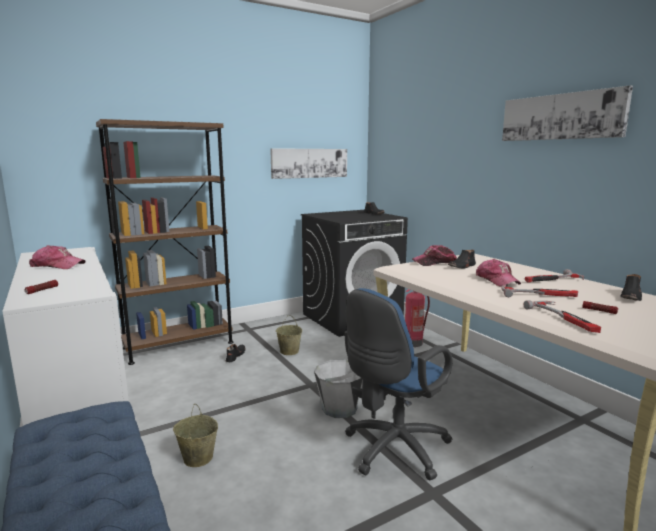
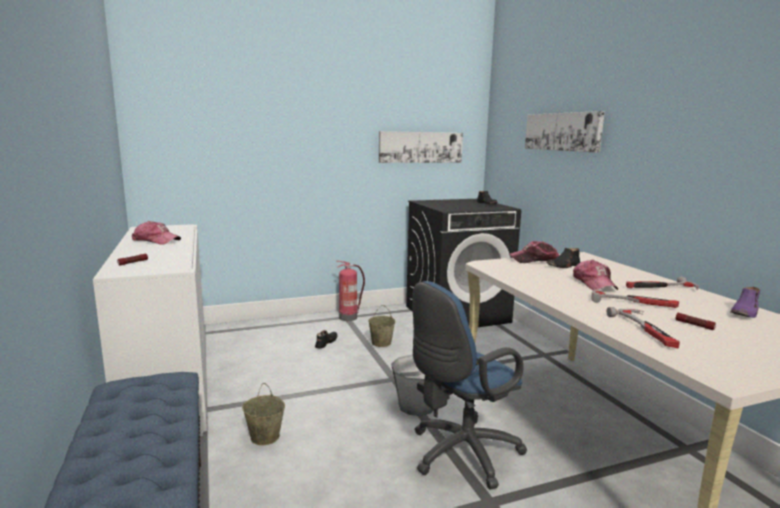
camera: 10 degrees right, 0 degrees up
(179, 345) = (274, 327): brown bookcase -> none
(413, 343) = (517, 346): fire extinguisher -> fire extinguisher (349, 317)
(561, 116) = (686, 103): picture -> picture (562, 131)
(631, 297) = (745, 313): black shoe -> purple shoe

